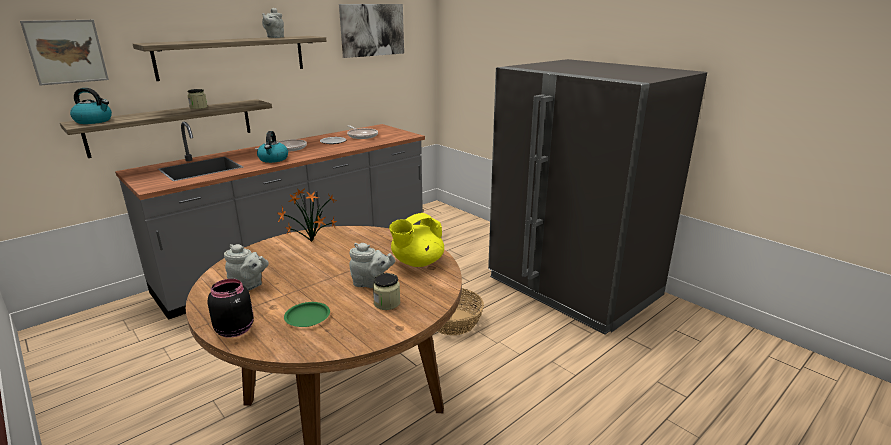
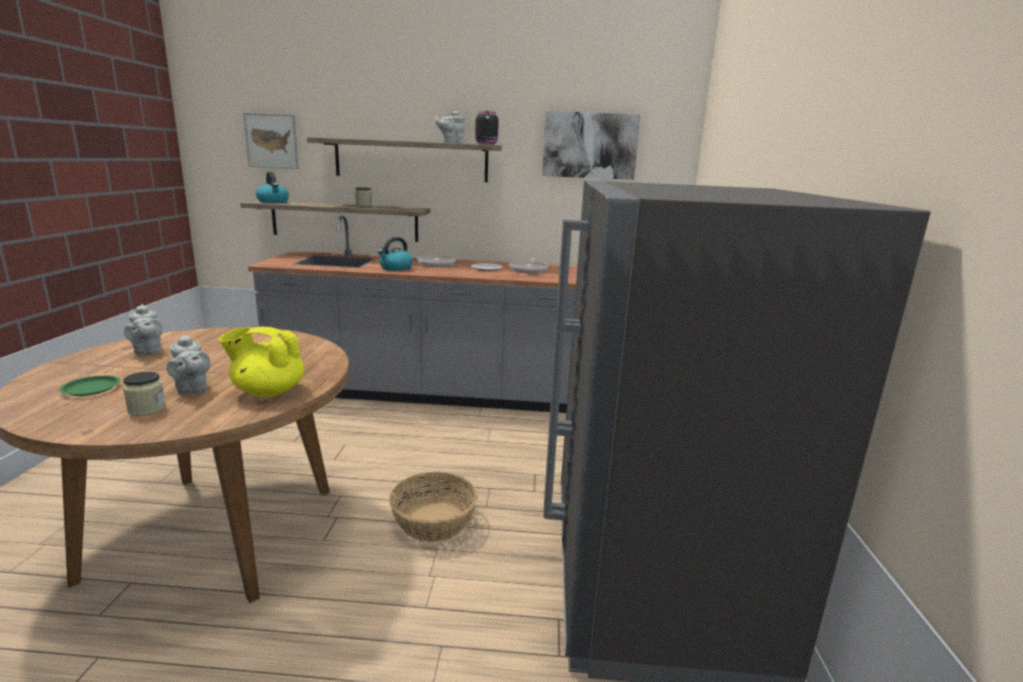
camera: 45 degrees right, 5 degrees down
(235, 329) = (52, 373): black jar -> black jar (486, 144)
(310, 242) = (268, 341): potted plant -> none

